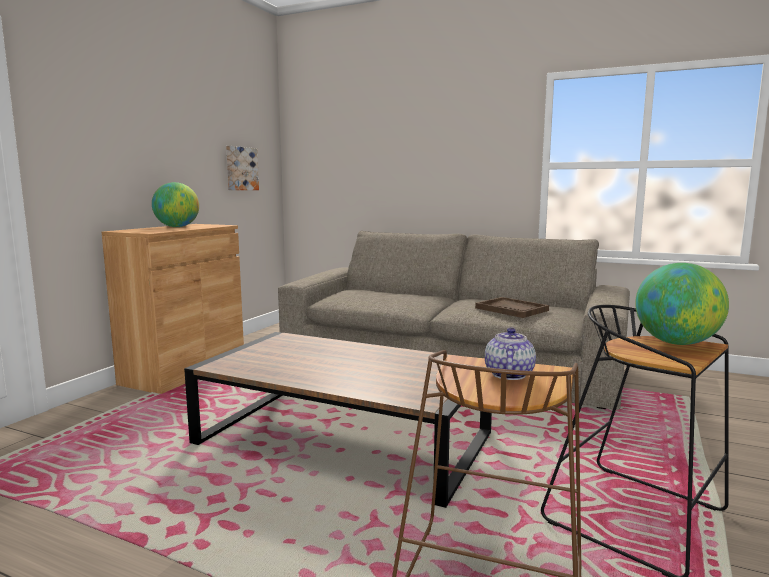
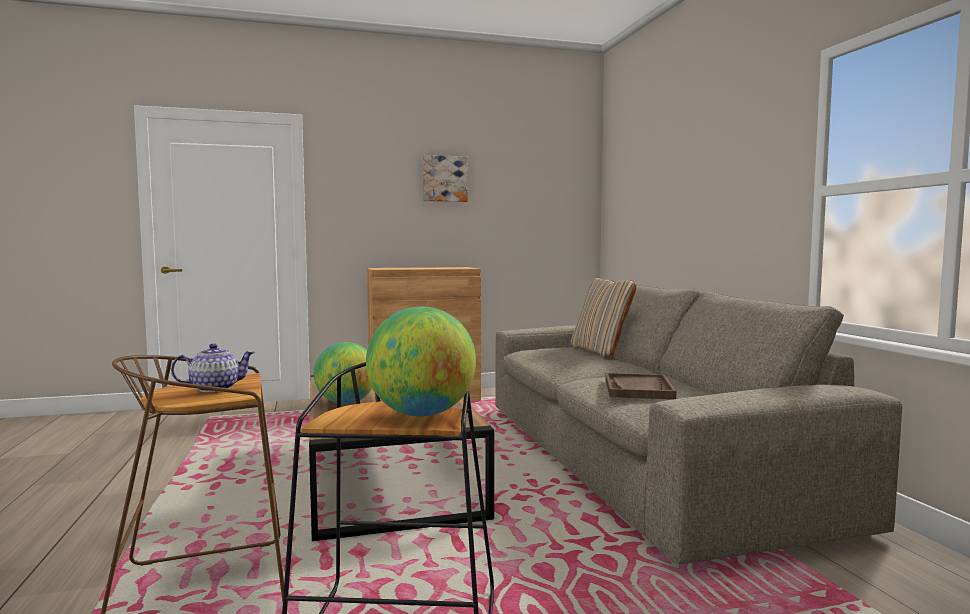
camera: 50 degrees right, 5 degrees down
(177, 227) = (428, 267): globe -> globe (346, 402)
(241, 168) = (535, 215): picture -> picture (444, 179)
(382, 290) = (601, 351): none -> beige pillow

